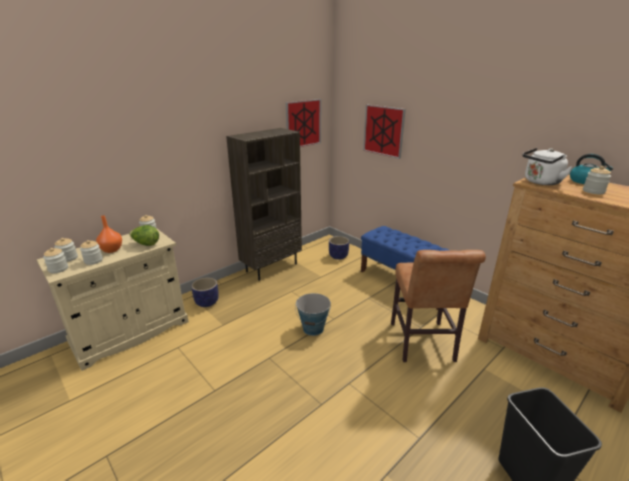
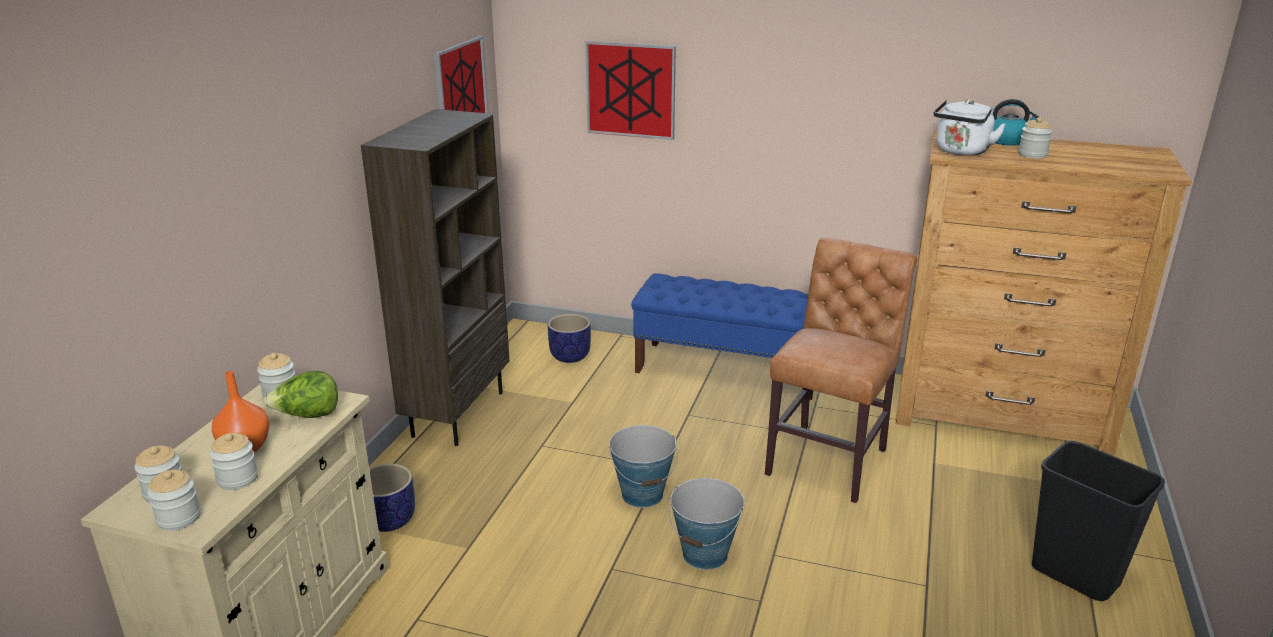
camera: 30 degrees left, 0 degrees up
(316, 369) = (705, 554): none -> bucket
(422, 344) = (830, 459): brown chair -> brown chair turned 120 degrees counterclockwise

